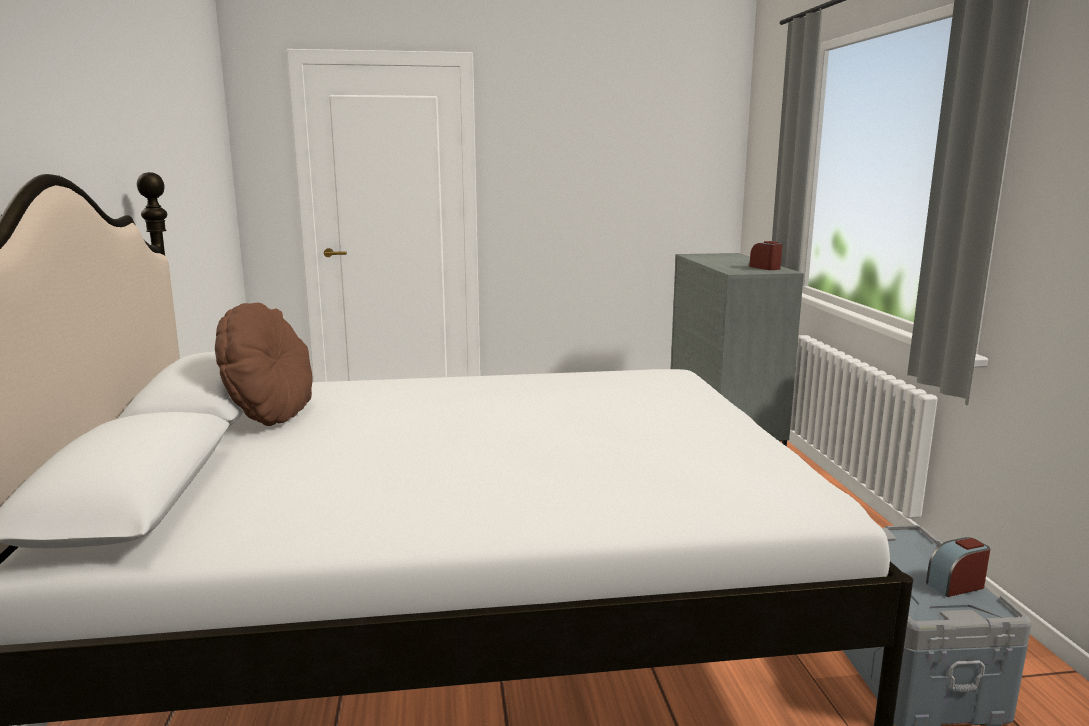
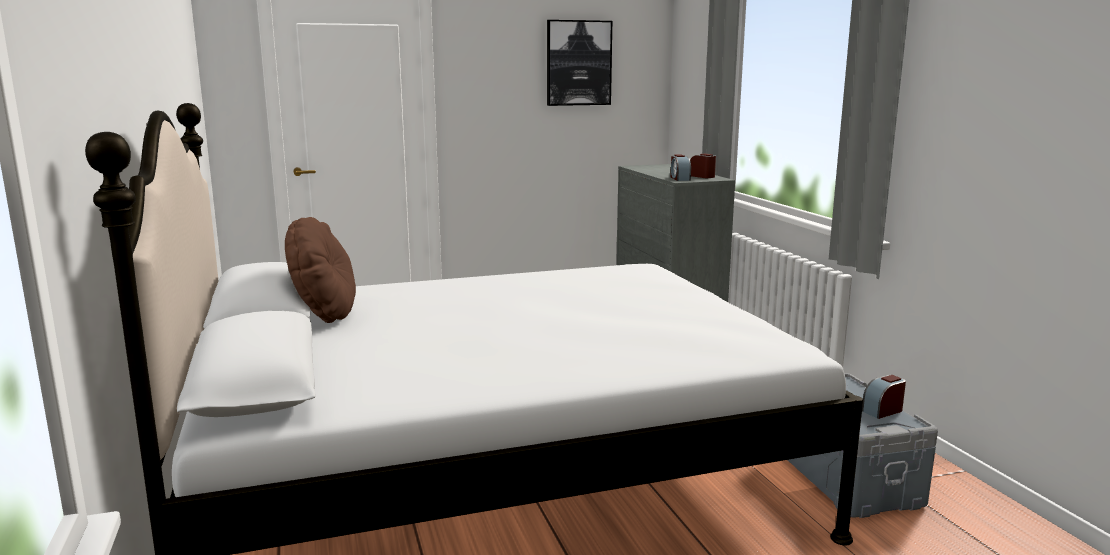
camera: 10 degrees left, 0 degrees up
(637, 138) = (578, 63): none -> picture
(736, 270) = (679, 179): none -> alarm clock

